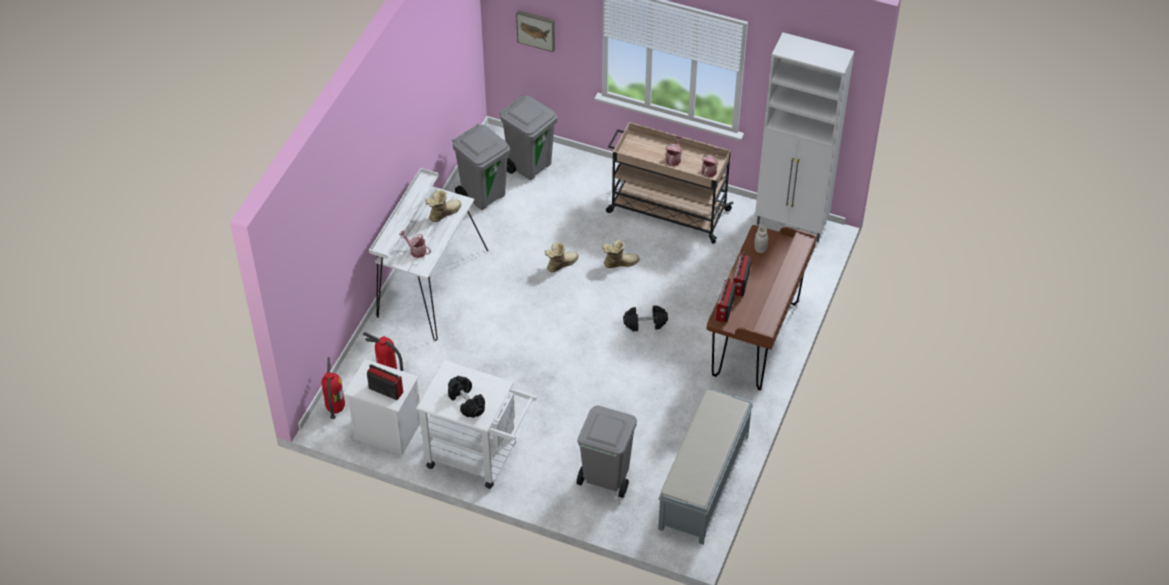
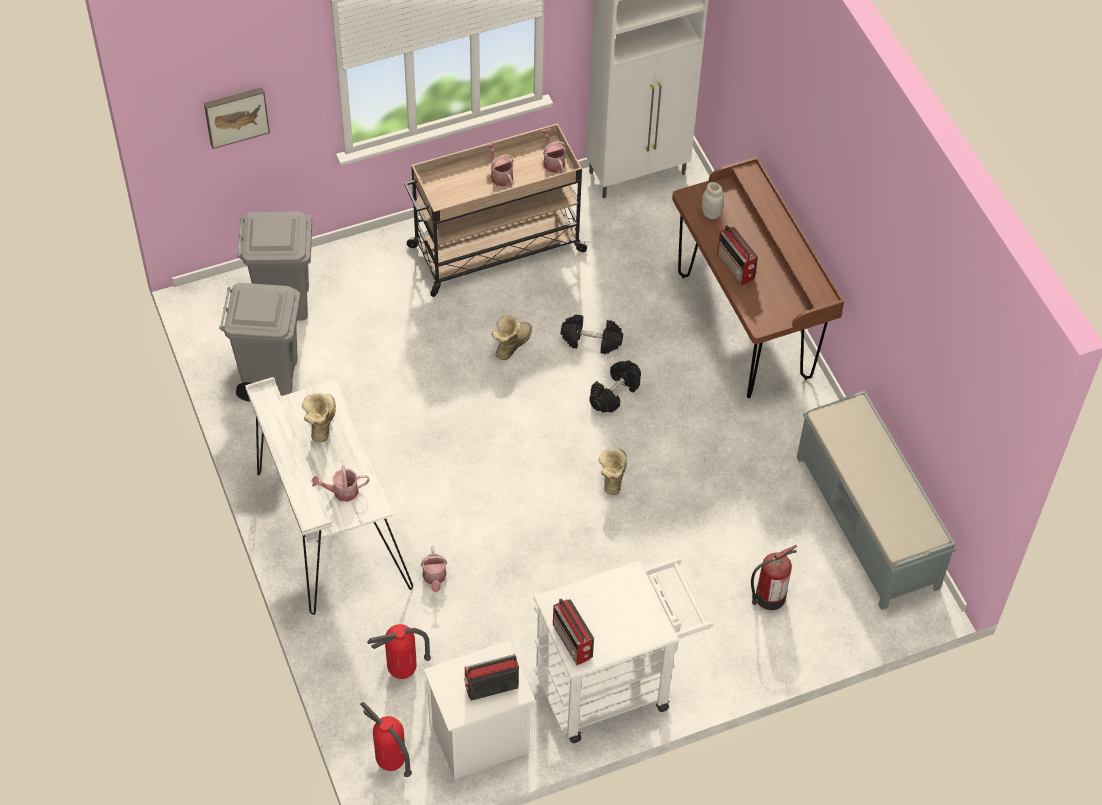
camera: 45 degrees left, 5 degrees up
(452, 343) = (434, 578): none -> watering can
(466, 402) = (618, 625): black dumbbell -> black dumbbell (591, 341)
(560, 264) = (449, 393): boot -> boot (612, 476)
(605, 478) = (768, 597): grey trash can -> fire extinguisher
(724, 310) = (753, 308): radio -> radio (572, 642)

